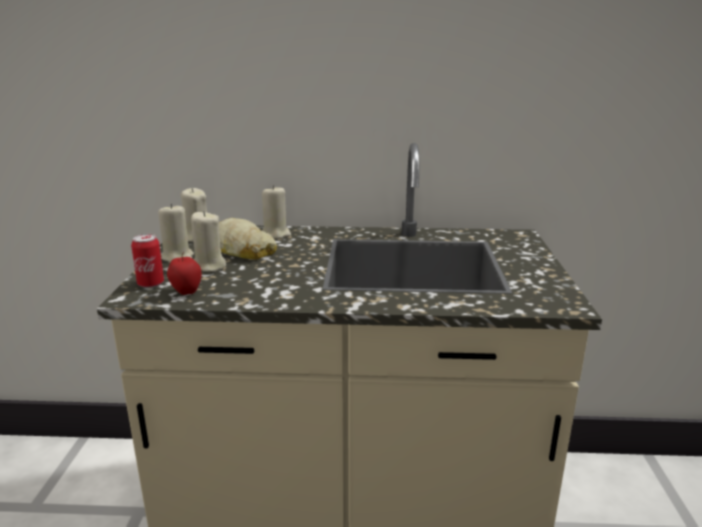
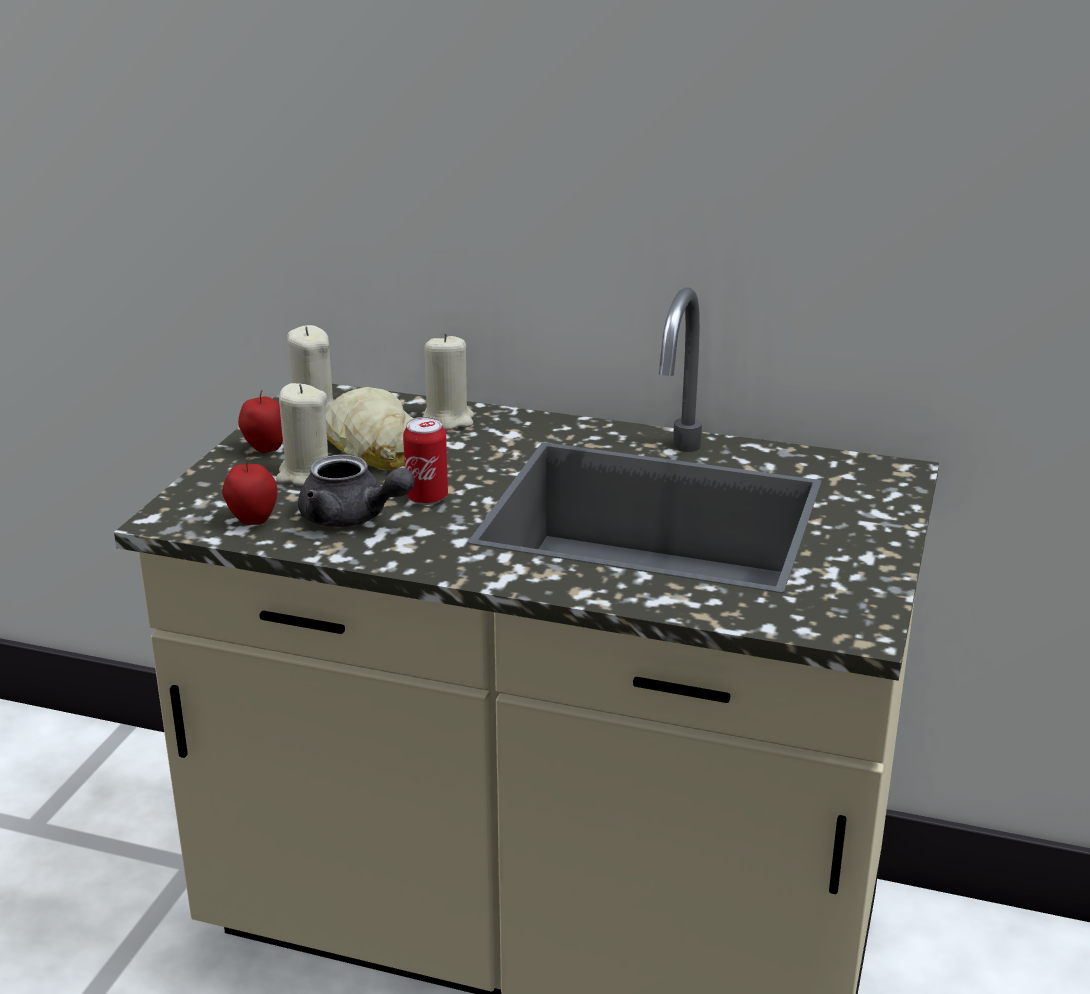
camera: 15 degrees right, 5 degrees up
(151, 284) = (205, 498): can -> can (427, 497)
(178, 257) = (265, 449): beige candle -> apple
(247, 284) = (352, 518): none -> grey teapot

